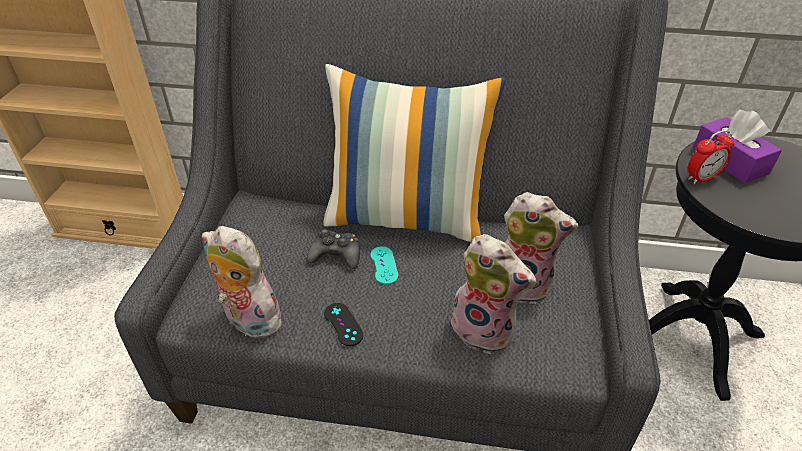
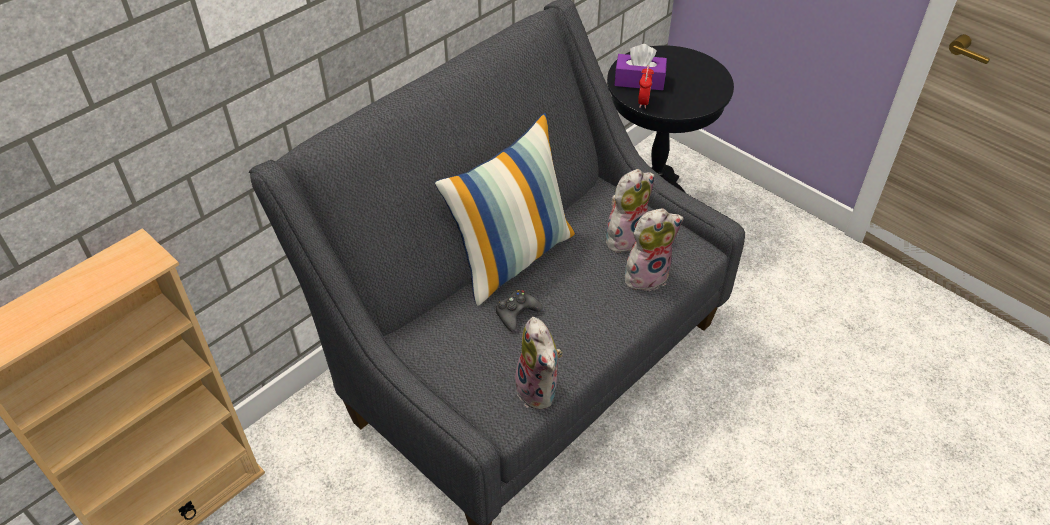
camera: 55 degrees left, 5 degrees up
(248, 320) = (540, 390): plush toy -> plush toy turned 90 degrees counterclockwise
(343, 324) = (586, 340): black game controller -> none
(384, 265) = (550, 293): turquoise game controller -> none

